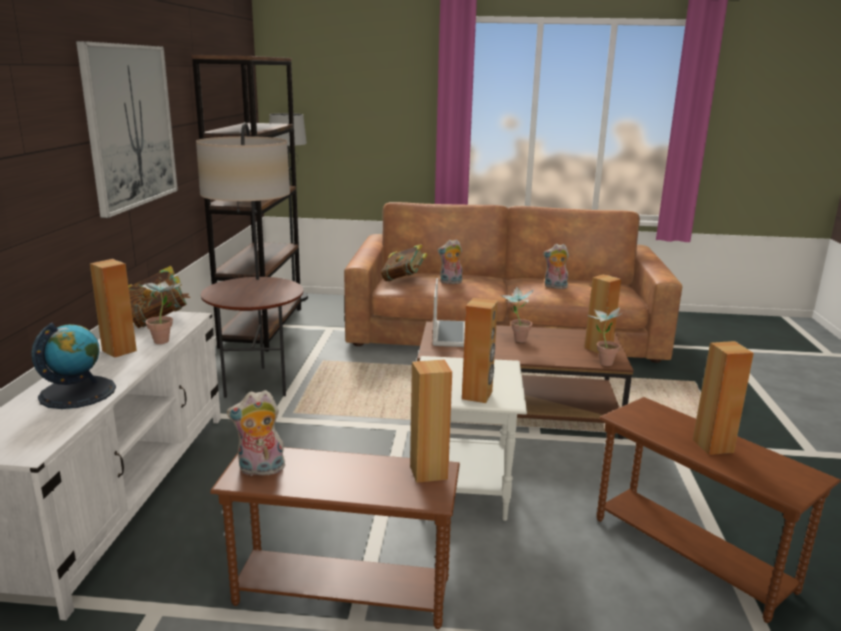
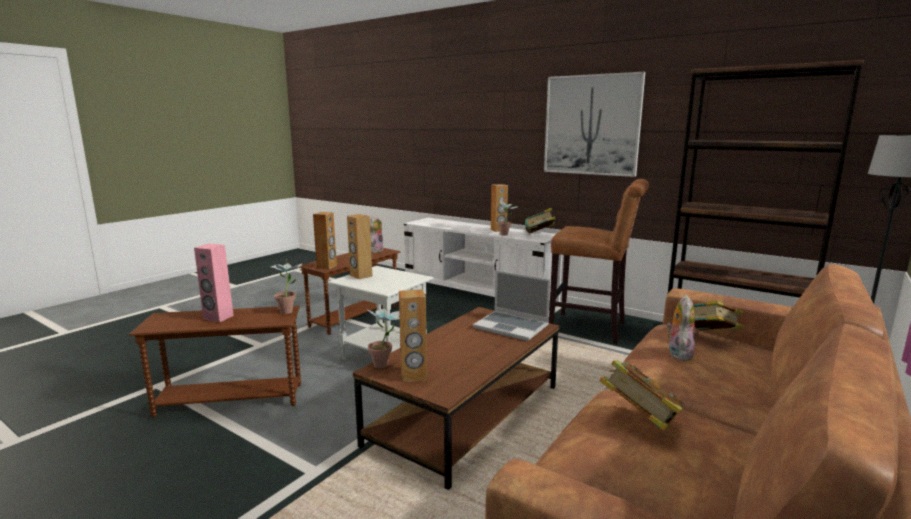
camera: 120 degrees right, 5 degrees down
(77, 392) = (457, 226): globe -> none
(258, 383) = (592, 329): floor lamp -> brown stool
(515, 340) = (477, 346): potted plant -> potted plant (289, 310)
(555, 287) = (639, 421): plush toy -> book
(713, 446) = (218, 317): brown speaker -> pink speaker

